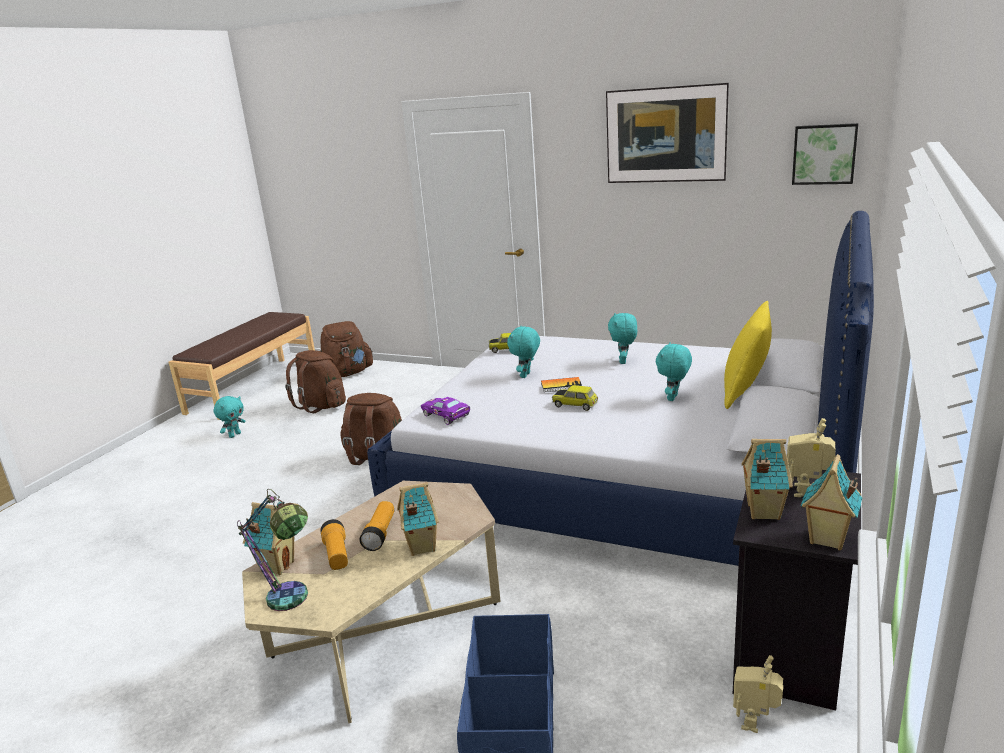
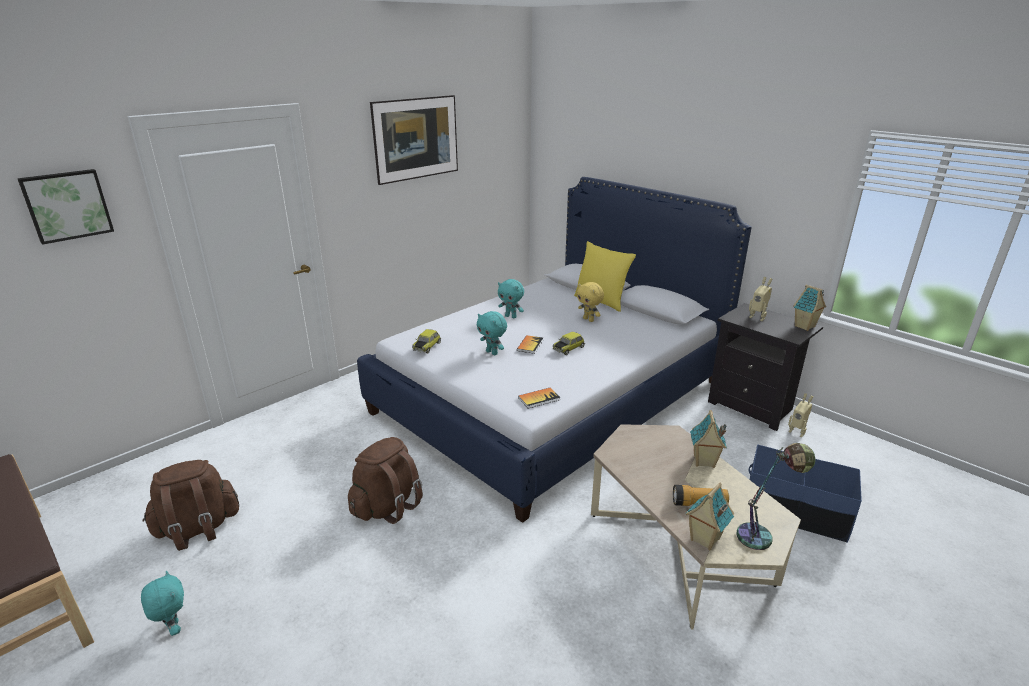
camera: 70 degrees left, 5 degrees up
(347, 373) = (127, 493): brown backpack -> none
(380, 534) = (676, 477): flashlight -> none
(447, 416) = (539, 399): purple toy car -> book
(673, 398) = (589, 319): turquoise plush toy -> yellow plush toy
(762, 512) = (774, 331): toy house -> none
(824, 154) = (505, 144): picture -> picture (67, 205)

